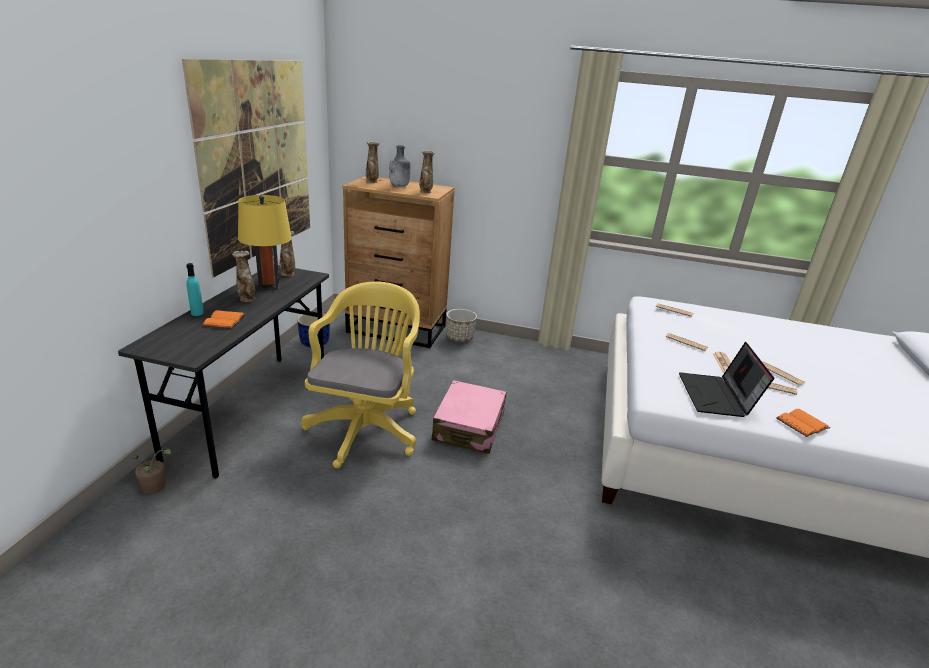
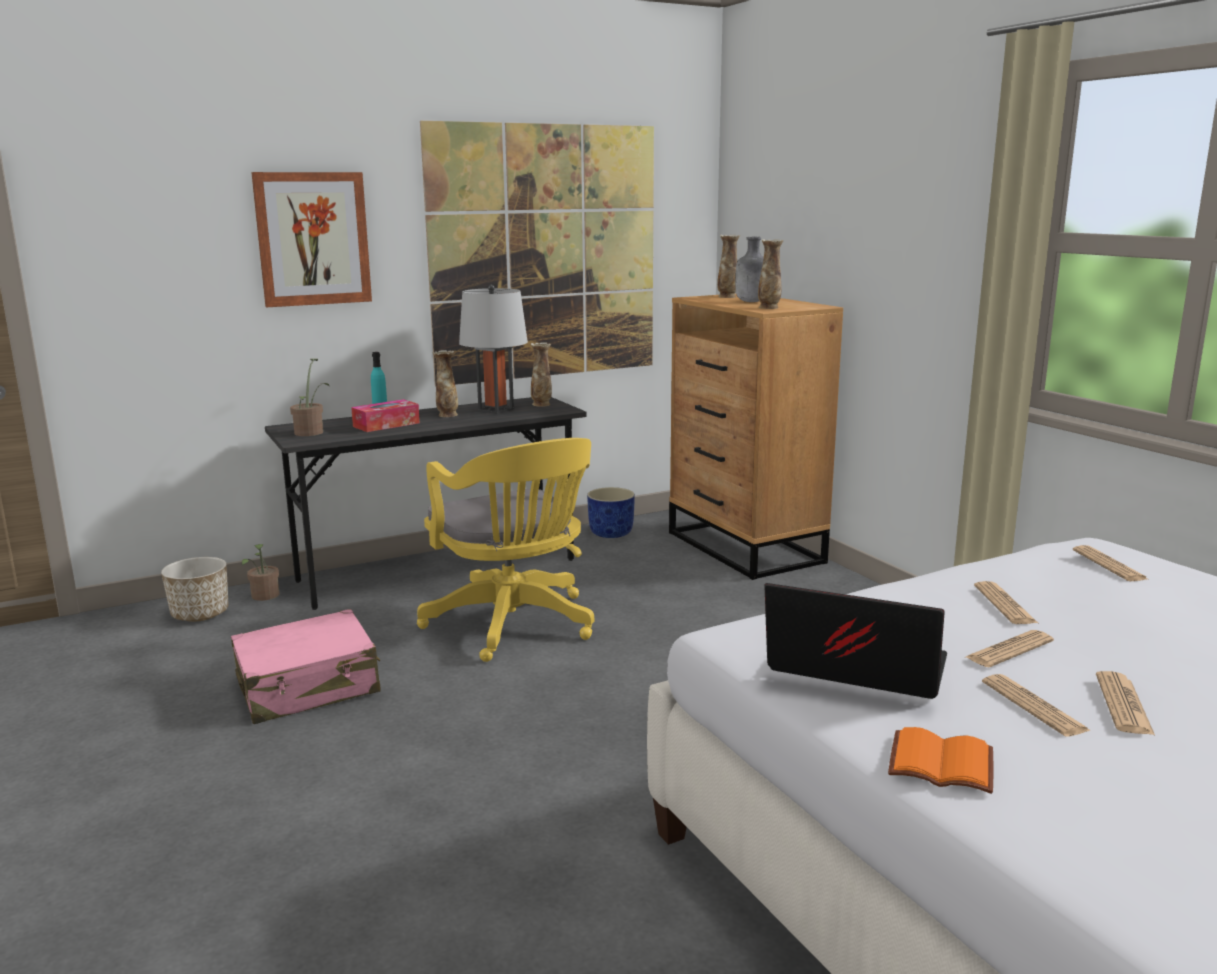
camera: 50 degrees right, 10 degrees down
(122, 174) = (313, 239): none -> picture
(178, 344) = (311, 431): none -> potted plant
(223, 320) = (386, 425): orange book -> tissue box
(269, 286) = (496, 410): yellow table lamp -> grey table lamp
(366, 427) = (514, 626): yellow office chair -> yellow office chair turned 90 degrees clockwise
(460, 338) = (824, 582): planter -> planter (200, 614)
(469, 427) = (636, 674): pink suitcase -> pink suitcase (308, 687)
(717, 396) = (852, 671): laptop -> laptop turned 60 degrees clockwise

